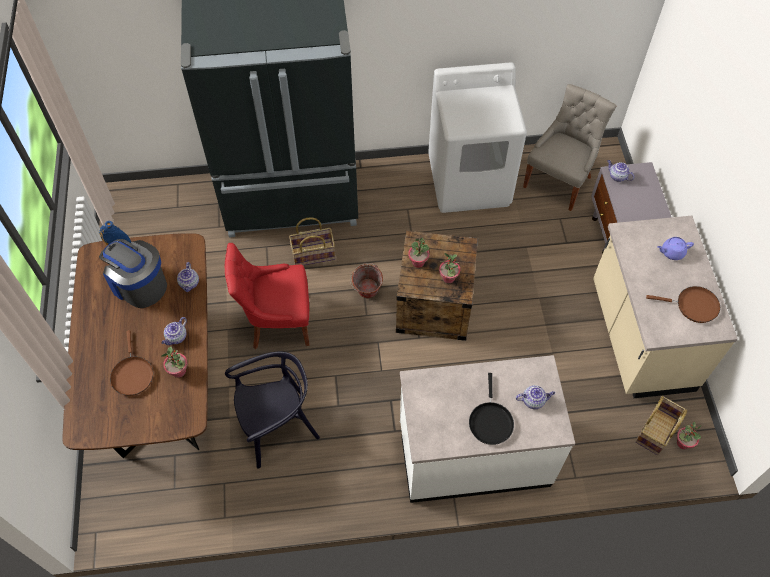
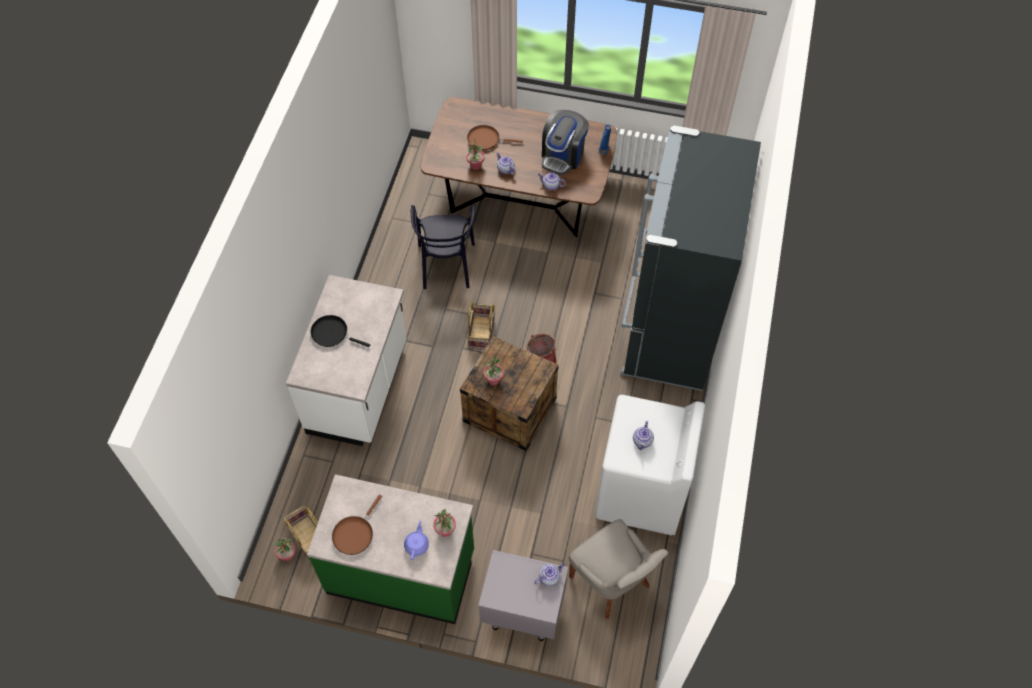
camera: 110 degrees right, 0 degrees up
(139, 285) = (563, 155): coffee machine -> coffee machine turned 150 degrees clockwise
(277, 322) = (540, 288): red chair -> none
(313, 254) = (601, 332): basket -> basket (482, 333)
(418, 262) = (519, 362): potted plant -> potted plant (445, 530)
(533, 400) = (333, 369): teapot -> teapot (642, 441)
(639, 337) = (401, 571): beige counter -> green counter

